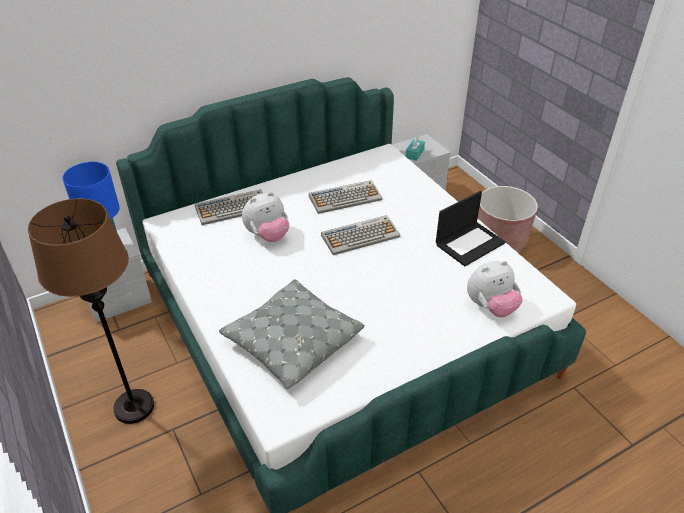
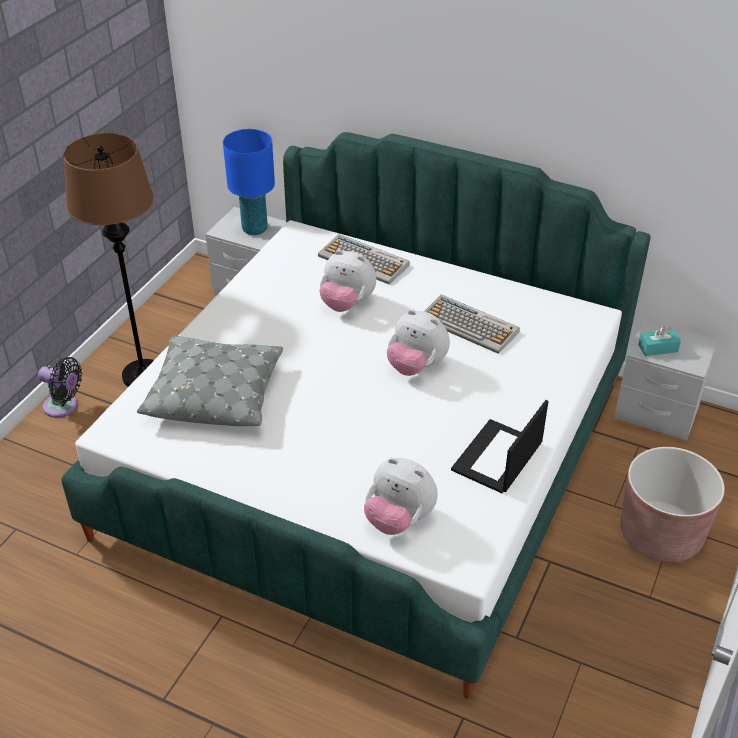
camera: 55 degrees right, 0 degrees up
(110, 478) = (63, 407): none -> black fan
(361, 236) = (416, 366): keyboard -> plush toy
(470, 243) = (497, 458): laptop -> laptop turned 105 degrees clockwise

